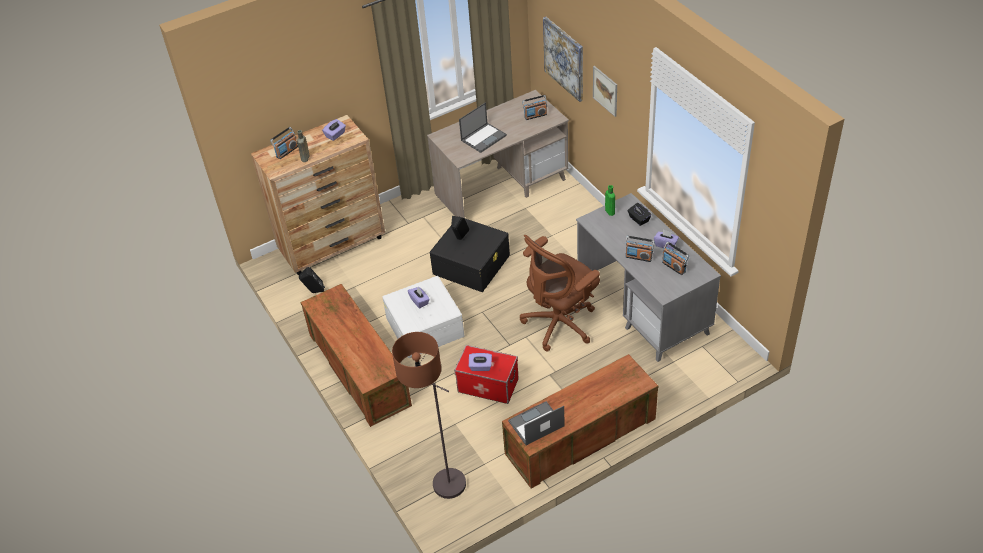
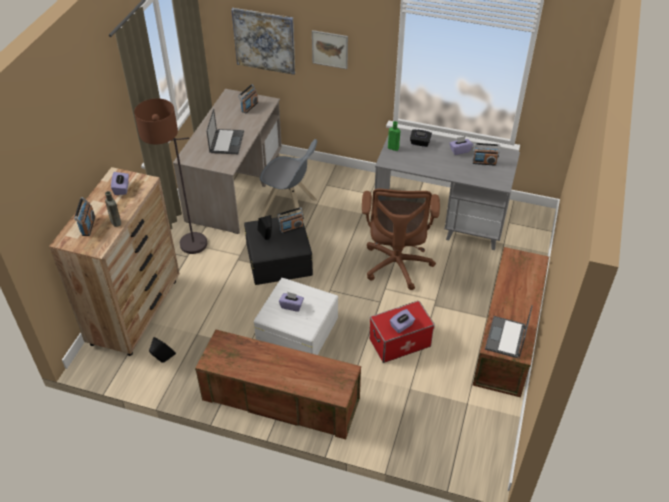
camera: 45 degrees left, 0 degrees up
(441, 480) = (451, 440): brown floor lamp -> brown floor lamp (185, 245)
(525, 227) = (290, 209): none -> grey chair
(638, 257) = (453, 168): radio -> radio (291, 228)

